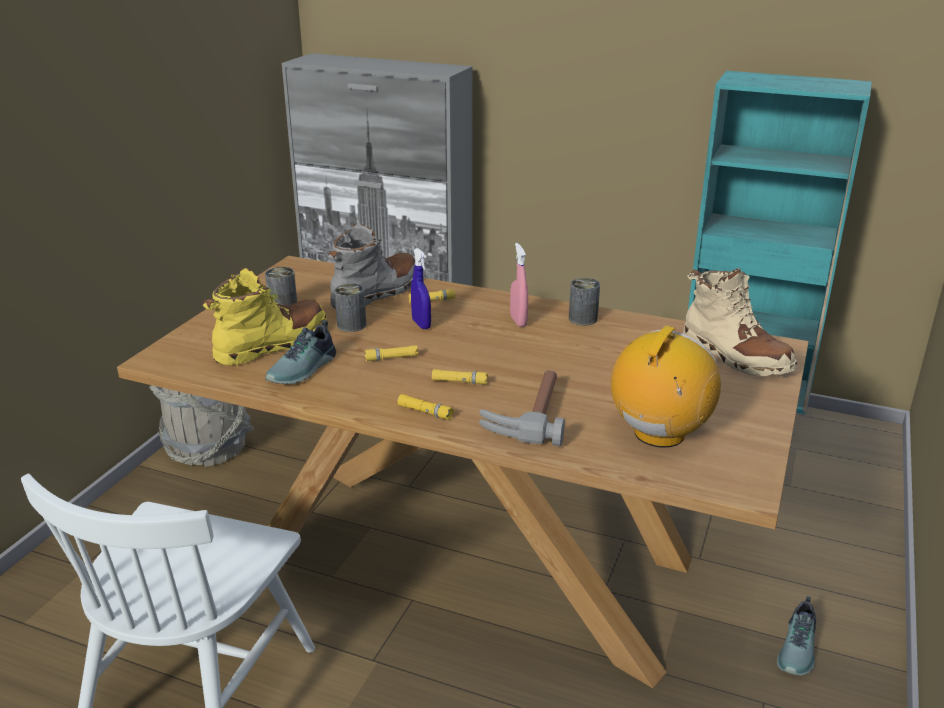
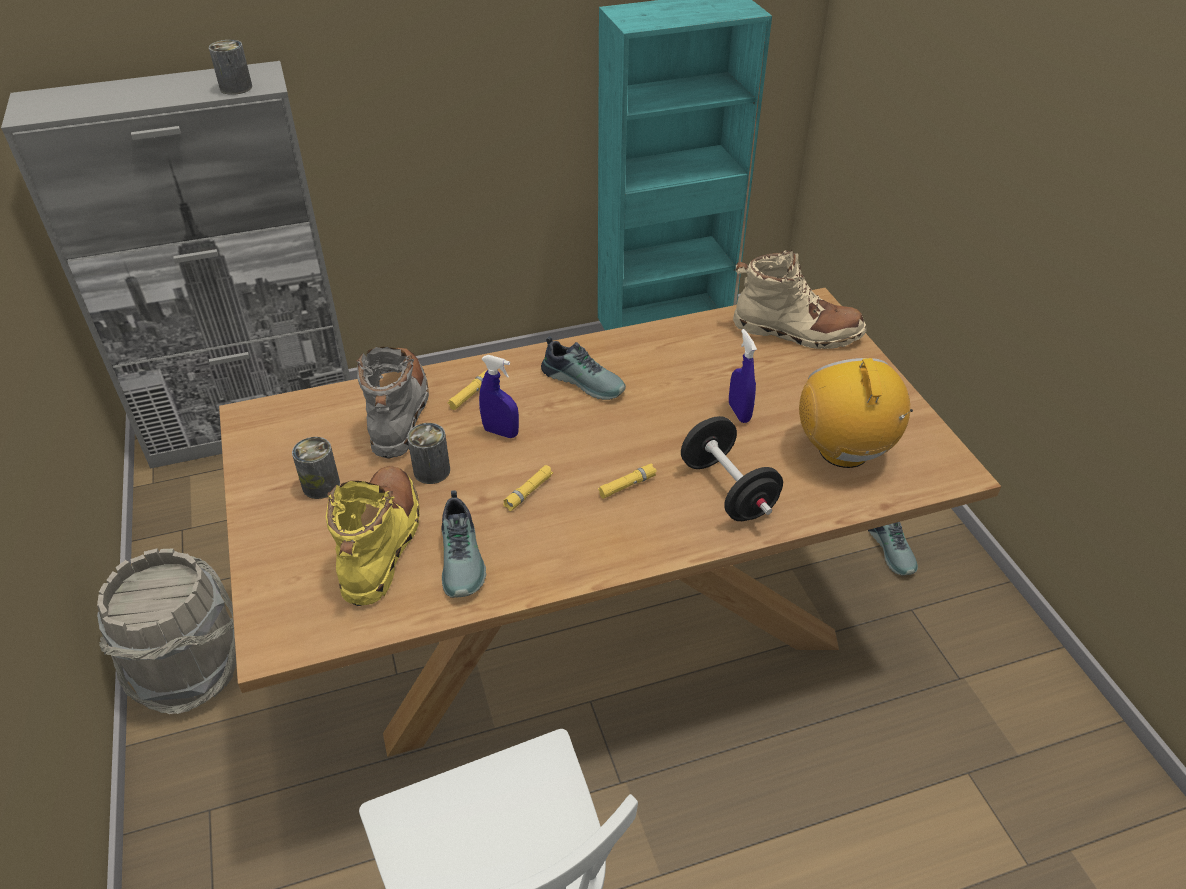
camera: 40 degrees left, 15 degrees up
(425, 412) = (644, 540): yellow flashlight -> none
(518, 321) = (584, 380): pink spray bottle -> shoe
(527, 414) = (727, 490): hammer -> black dumbbell
(583, 319) = (635, 348): can -> can (236, 88)
(606, 379) = (739, 412): none -> blue spray bottle

